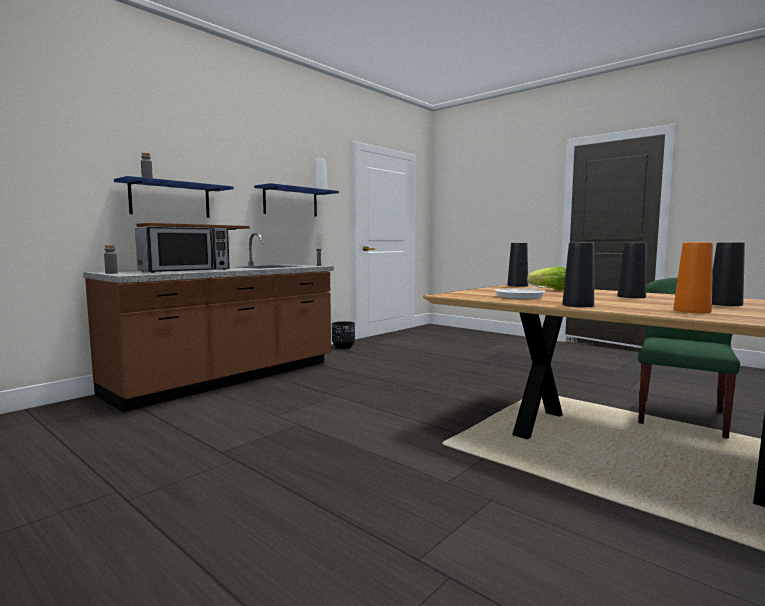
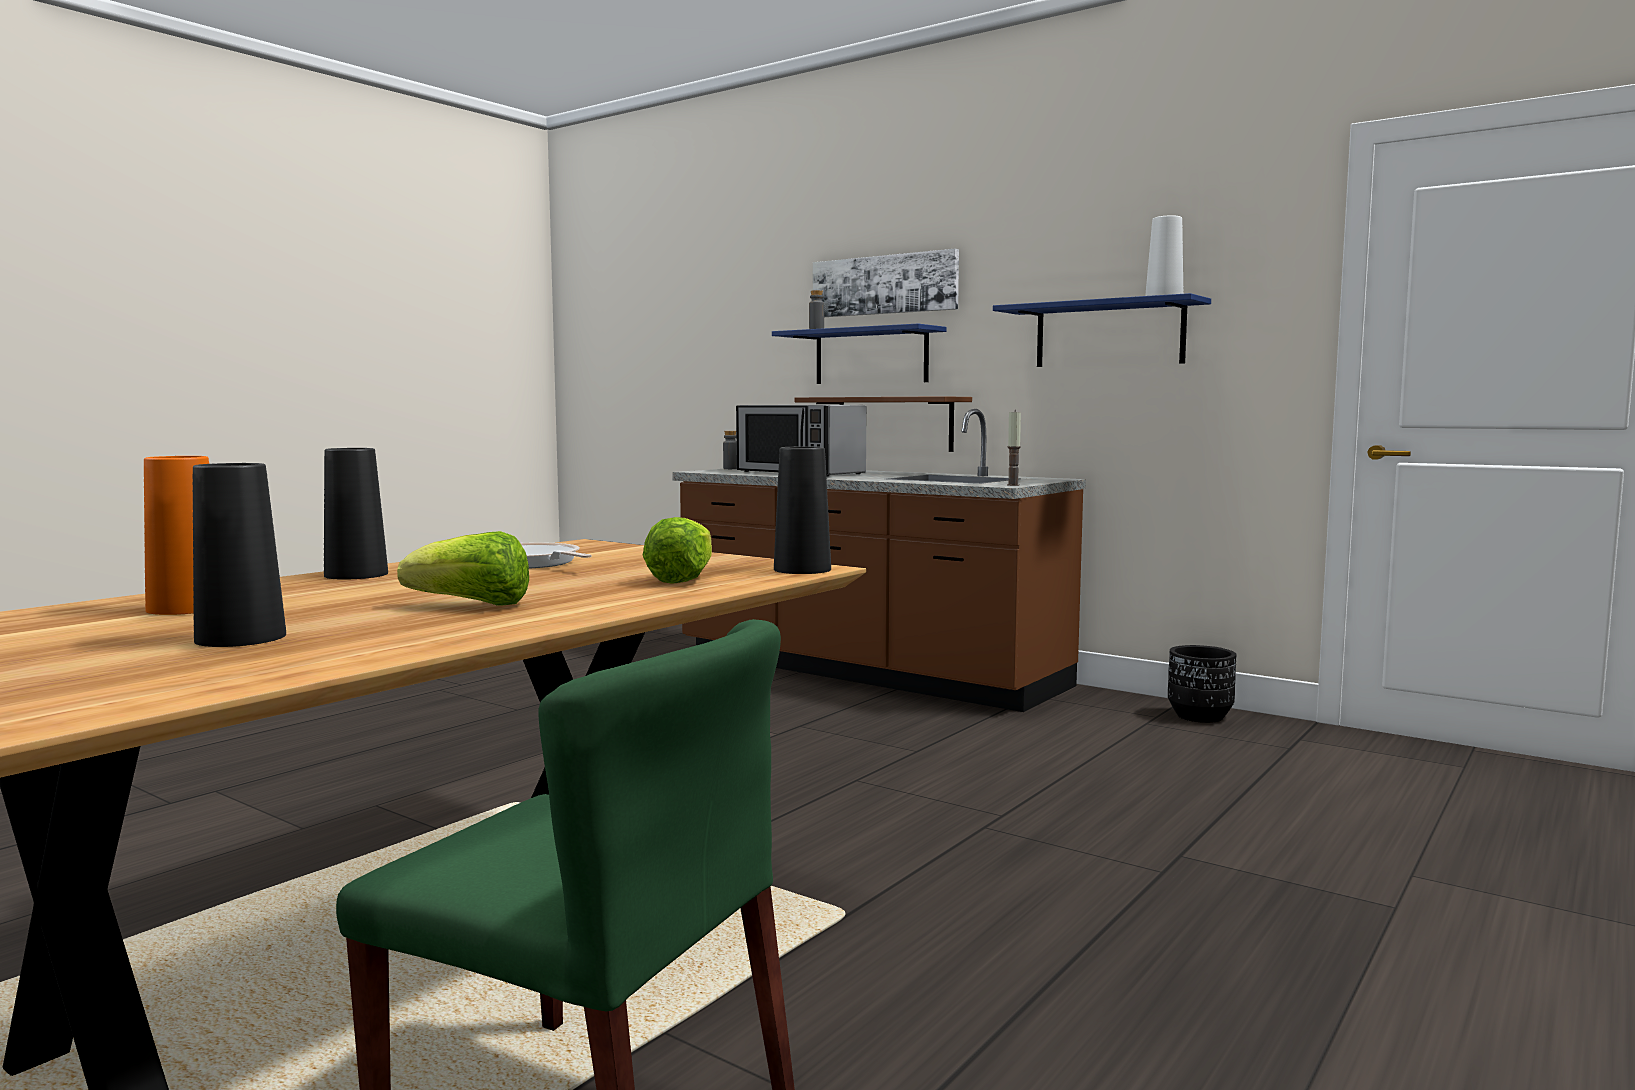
camera: 85 degrees right, 0 degrees up
(177, 158) = (884, 285): none -> picture
(631, 296) = (472, 605): black vase -> lettuce

